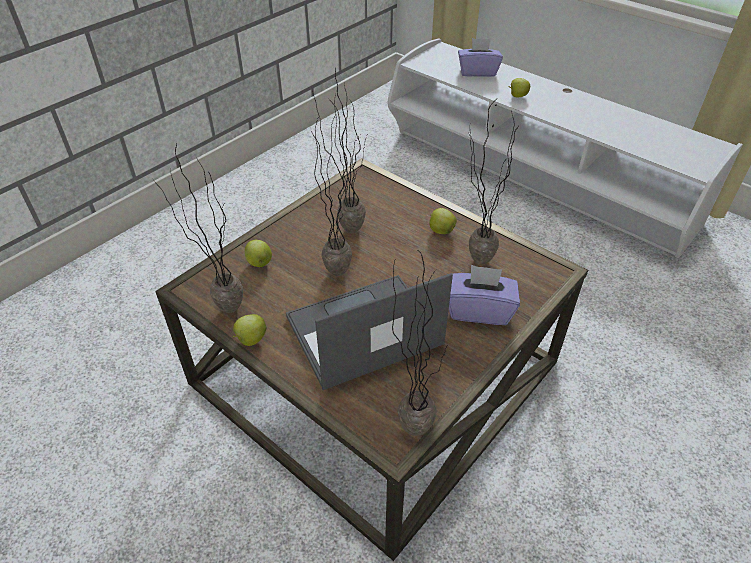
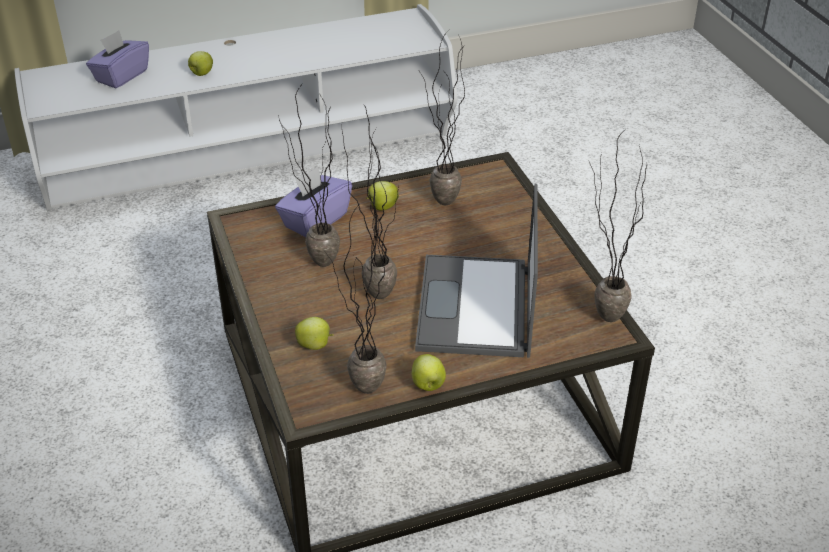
camera: 60 degrees left, 5 degrees down
(479, 310) = (506, 228): purple tissue box -> purple tissue box (315, 220)

